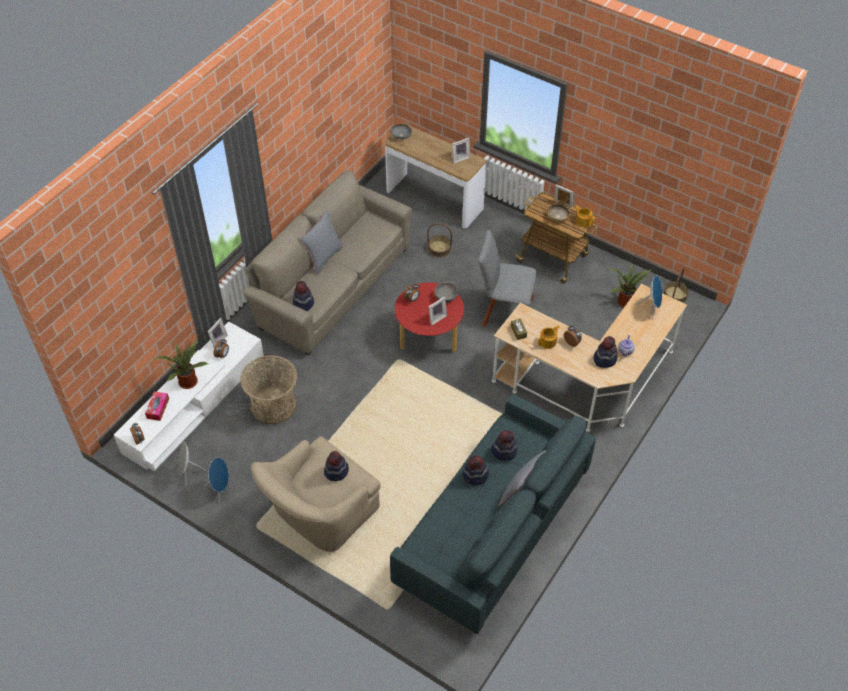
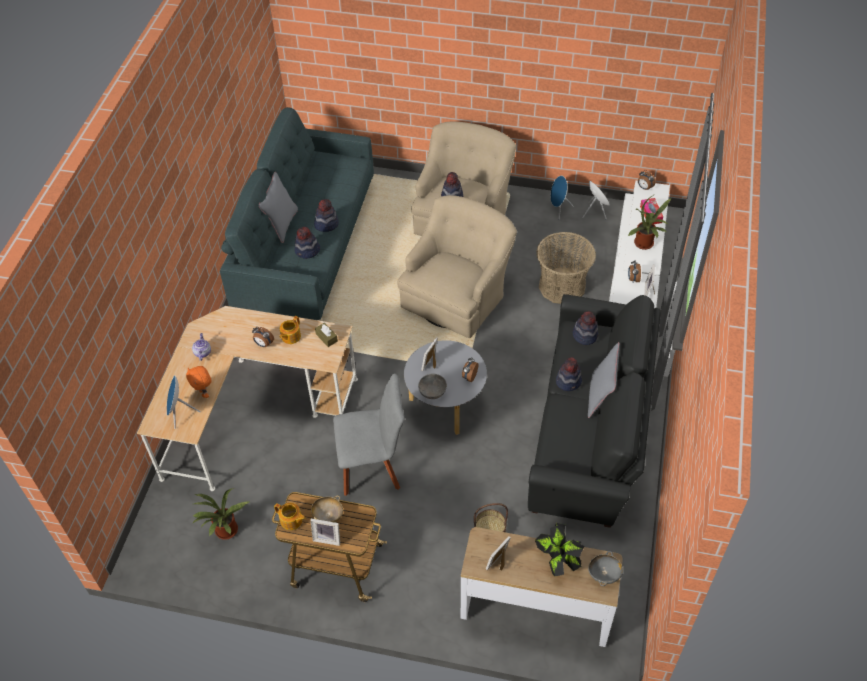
camera: 160 degrees right, 0 degrees up
(331, 286) = (590, 430): beige sofa -> black sofa
(370, 428) = (457, 295): none -> beige armchair
(424, 149) = (558, 560): none -> potted plant
(429, 337) = (445, 405): red coffee table -> grey coffee table
(604, 359) = (224, 337): hat -> hat (569, 381)
(629, 318) = (204, 393): none -> orange plush toy
(674, 295) = (163, 563): basket -> none

